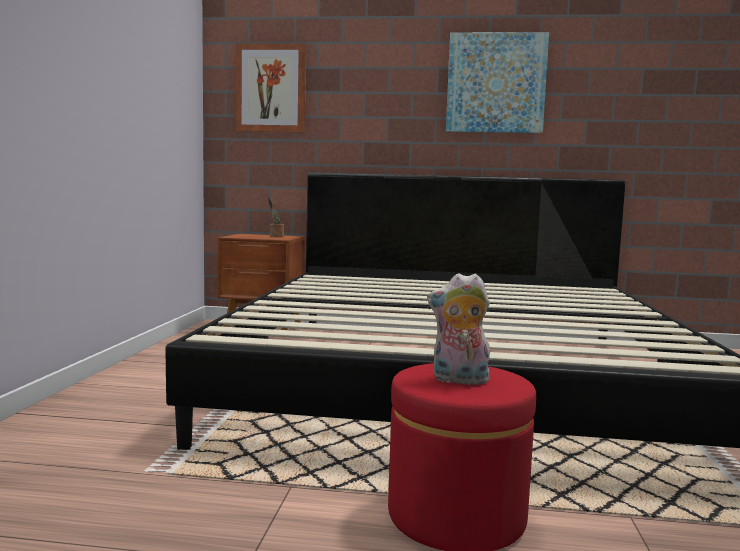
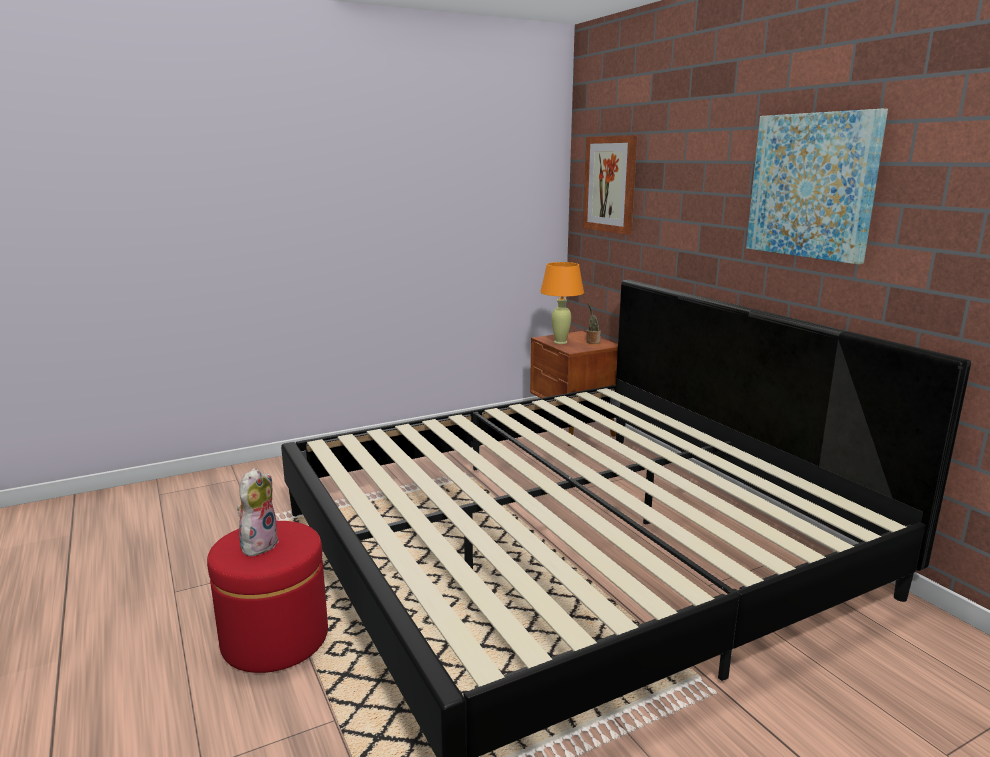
camera: 55 degrees right, 10 degrees up
(254, 237) = (560, 342): none -> orange table lamp
(458, 380) = (258, 544): plush toy -> plush toy turned 45 degrees clockwise

